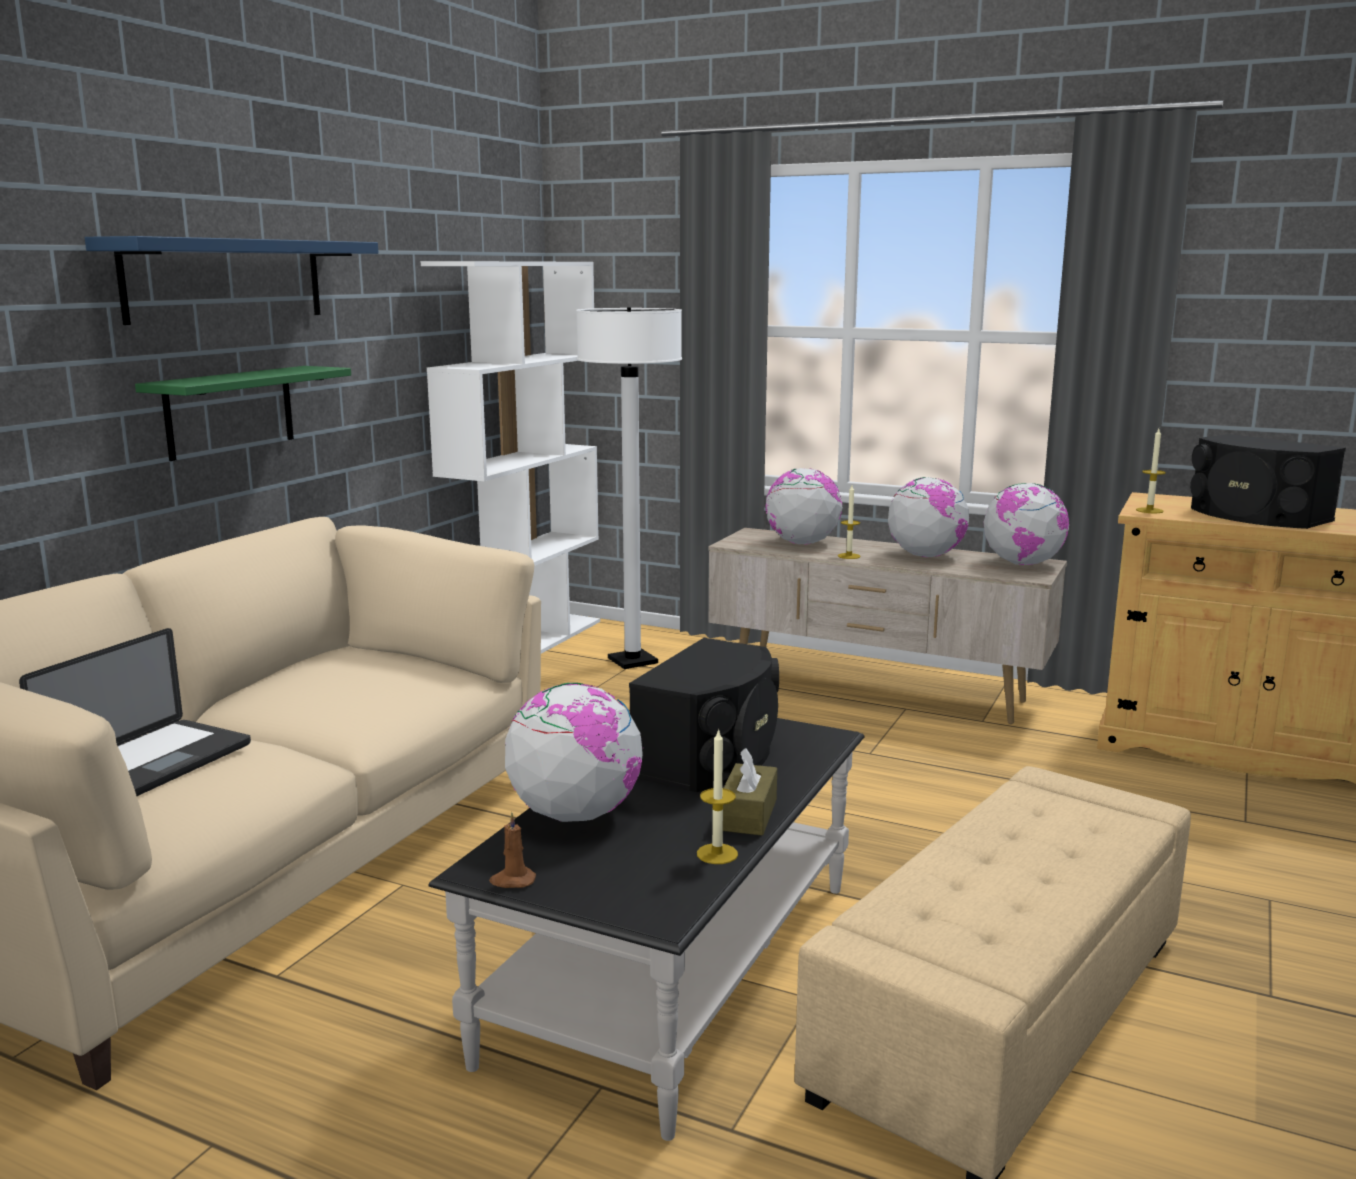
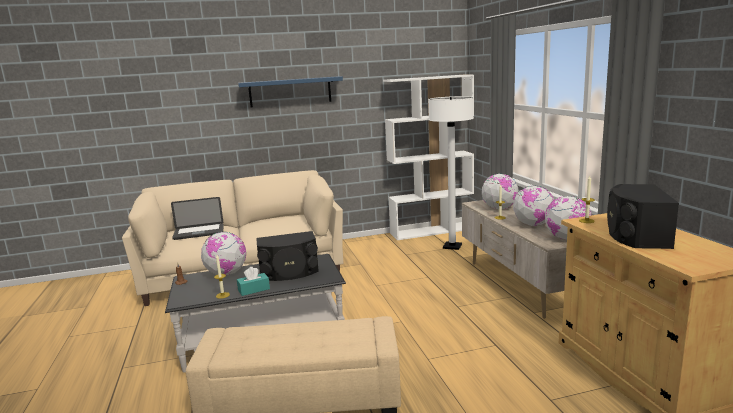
camera: 50 degrees right, 0 degrees up
(230, 411) = (290, 133): green shelf -> none
(748, 814) = (254, 289): brown tissue box -> turquoise tissue box

